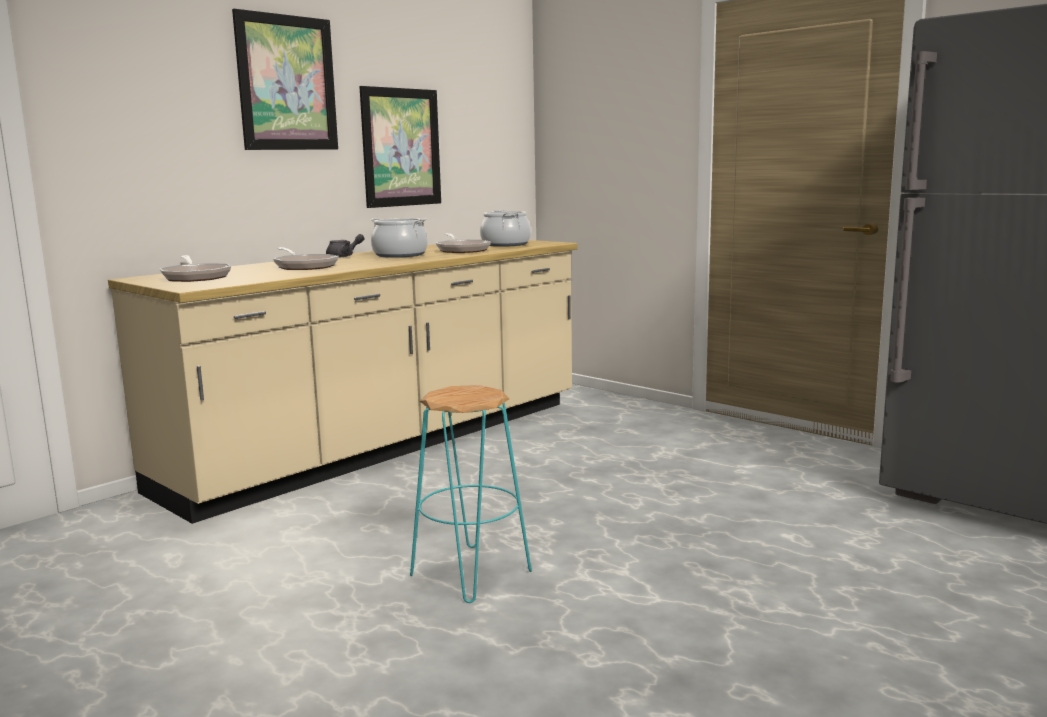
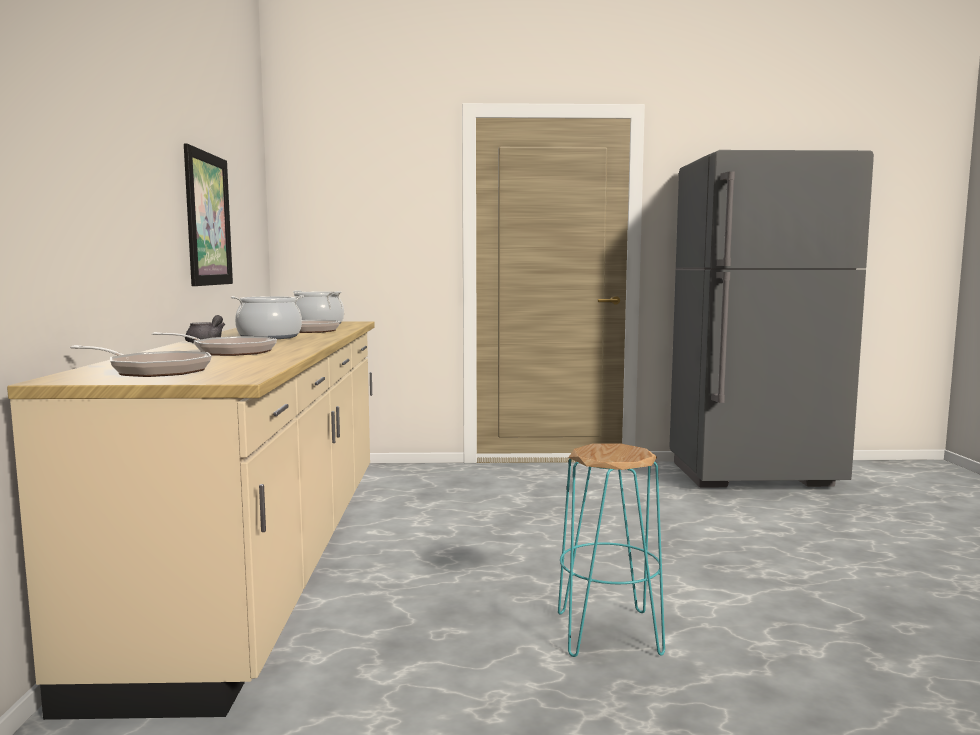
camera: 45 degrees left, 5 degrees down
(287, 83) = (139, 126): picture -> none

